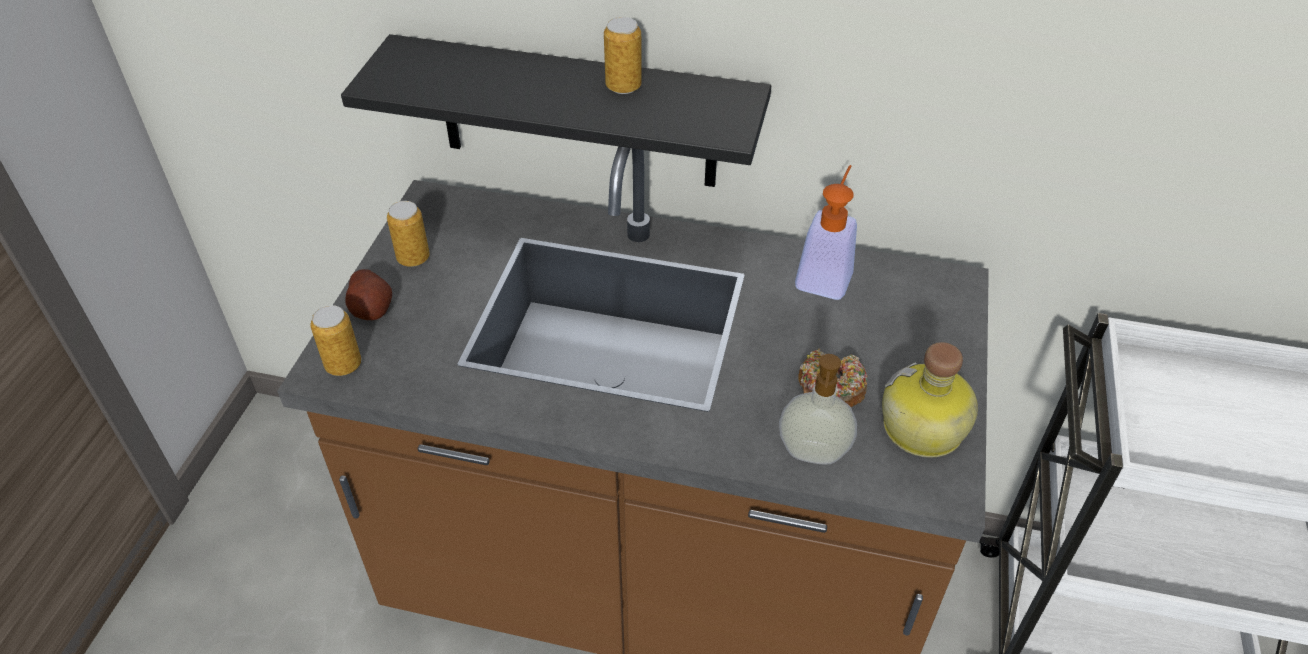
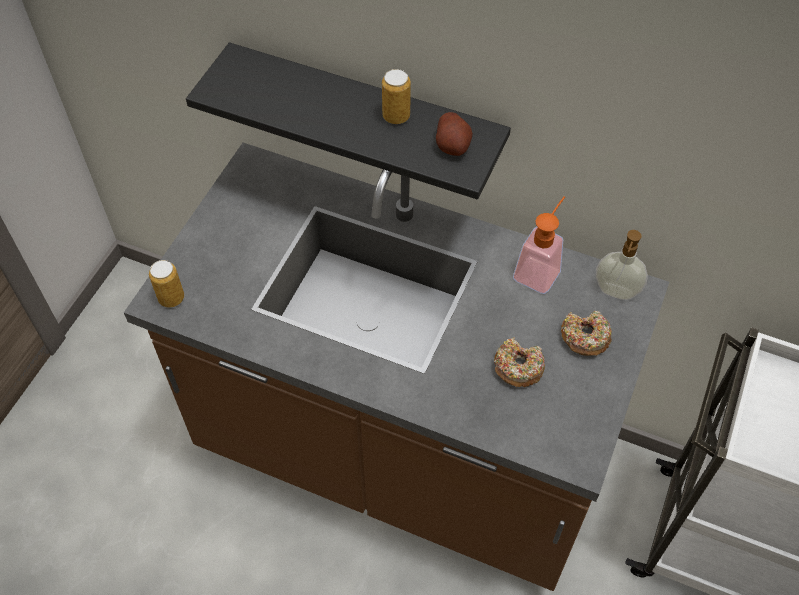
camera: 10 degrees right, 10 degrees up
(372, 309) = (197, 254): potato -> potato (453, 145)
(413, 258) = (232, 214): can -> none
(812, 455) = (490, 419): soap dispenser -> soap dispenser (615, 292)
(905, 342) = (585, 337): none -> donut
(922, 430) = (576, 411): bottle -> none

